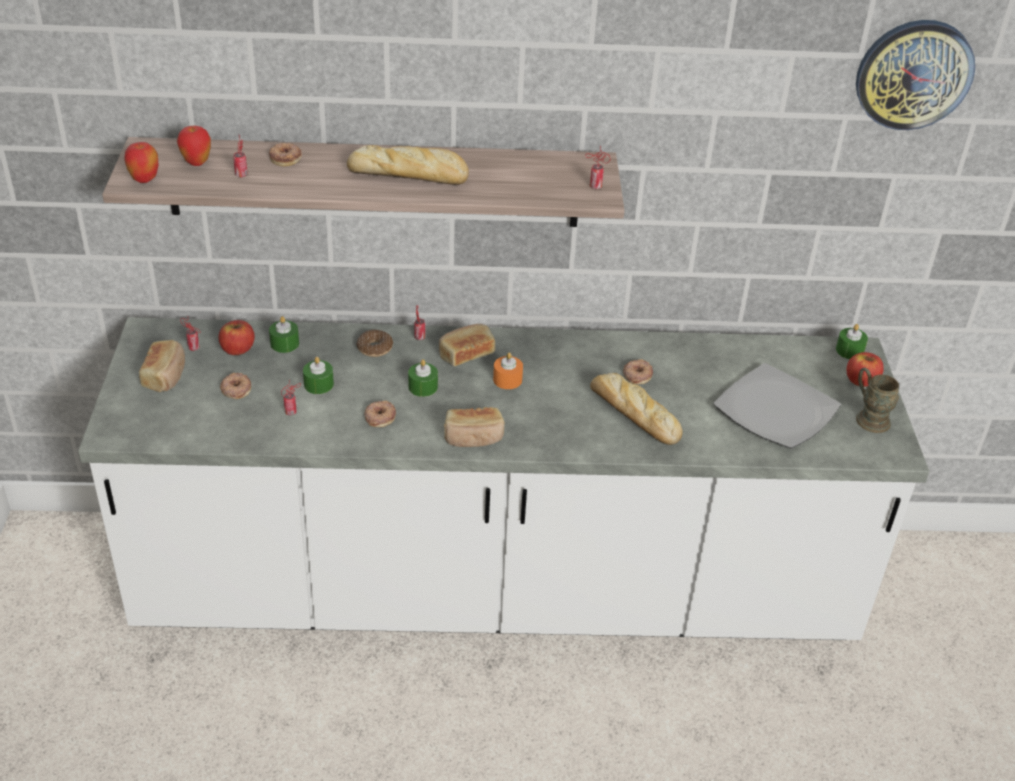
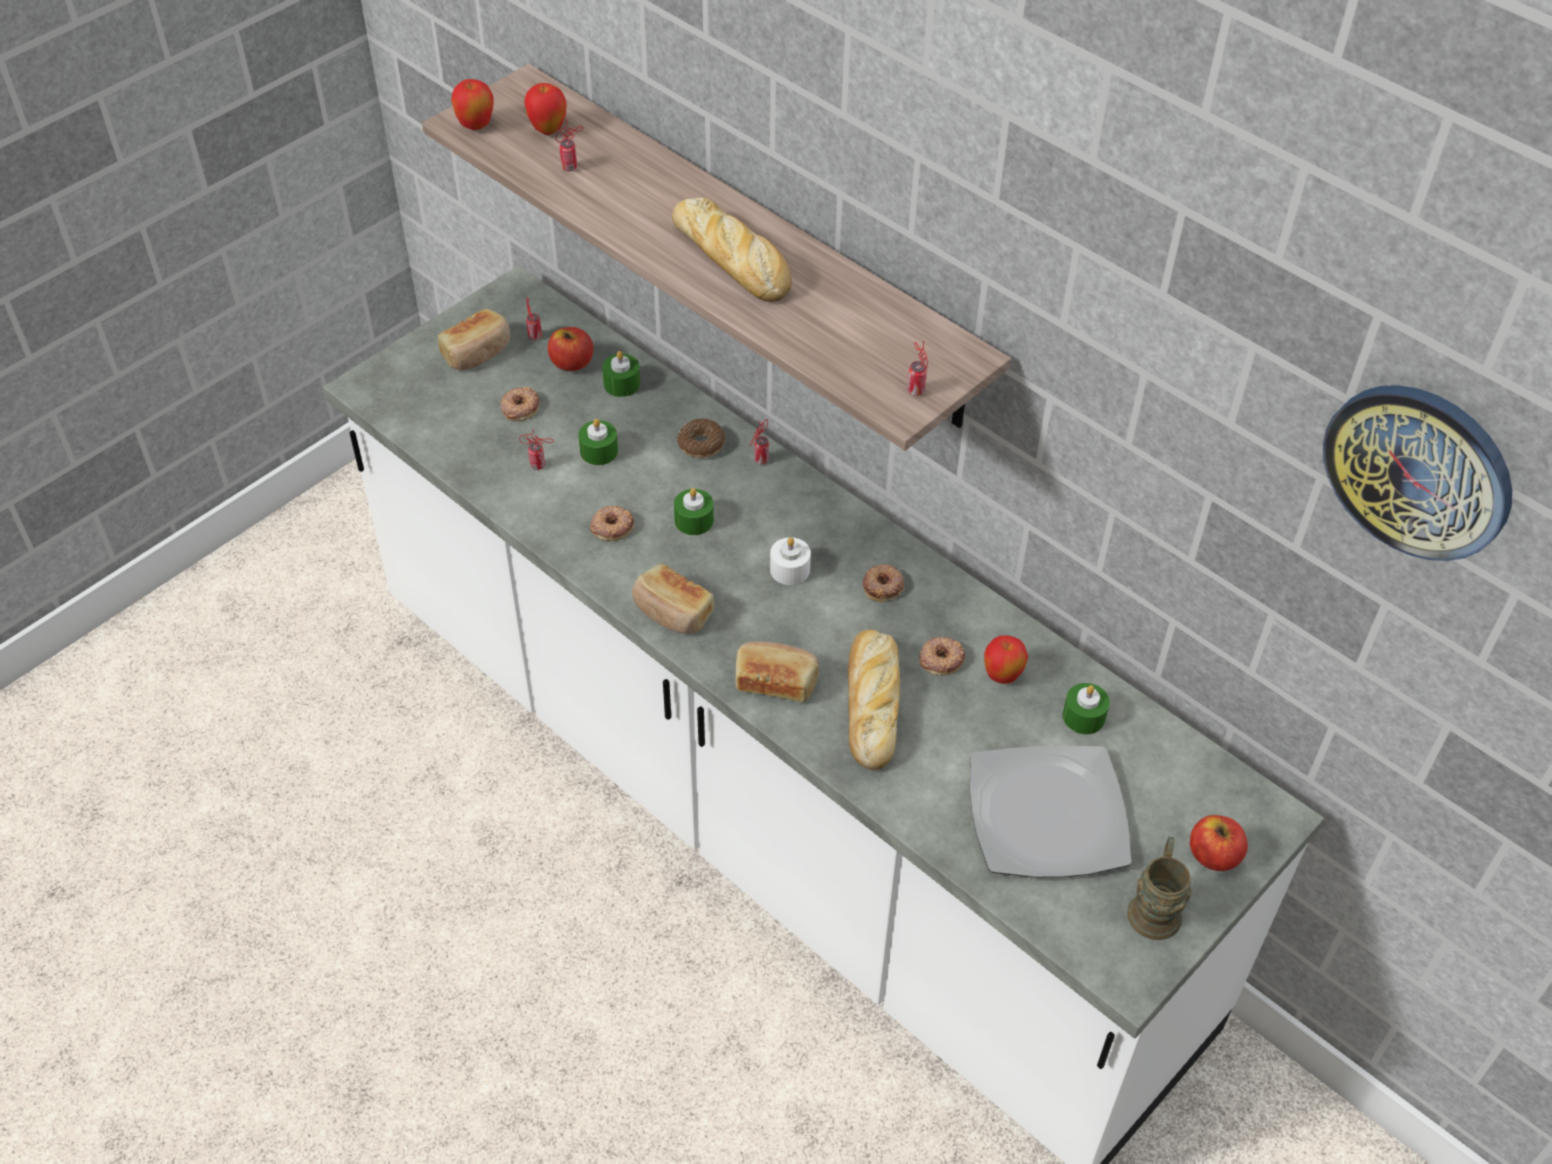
camera: 45 degrees right, 10 degrees up
(285, 158) = (638, 169): donut -> donut (883, 586)
(466, 354) = (785, 510): bread -> bread (776, 681)
(507, 380) = (790, 569): orange candle -> white candle
(675, 364) = (1002, 676): none -> apple
(849, 350) = (1255, 807): green candle -> green candle (1083, 716)

